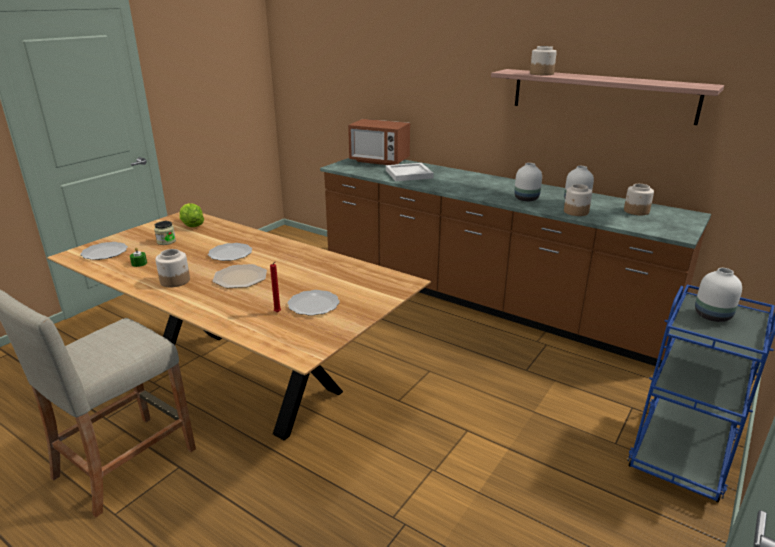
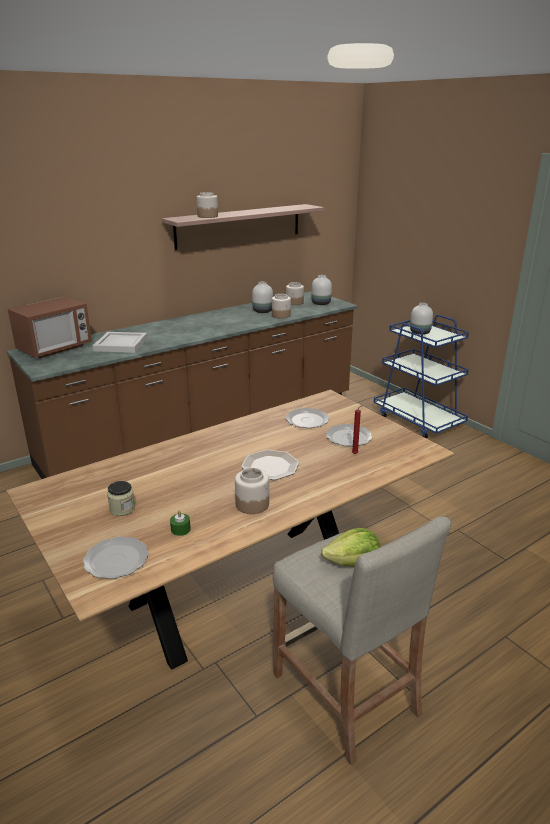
camera: 70 degrees left, 0 degrees up
(192, 226) = (83, 488): lettuce -> lettuce (353, 563)
(230, 254) = (203, 467): plate -> plate (308, 420)
(526, 199) = (240, 321): white vase -> white vase (321, 303)

